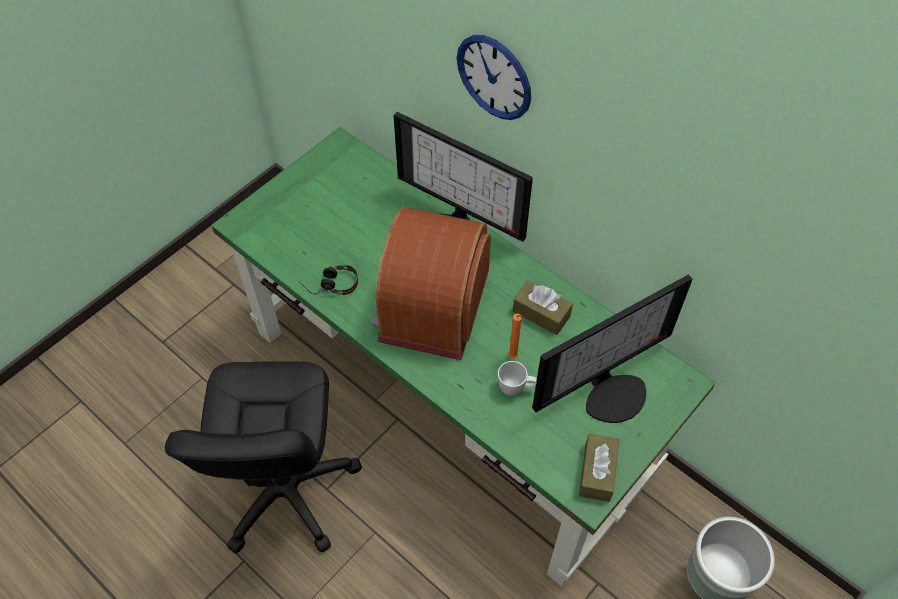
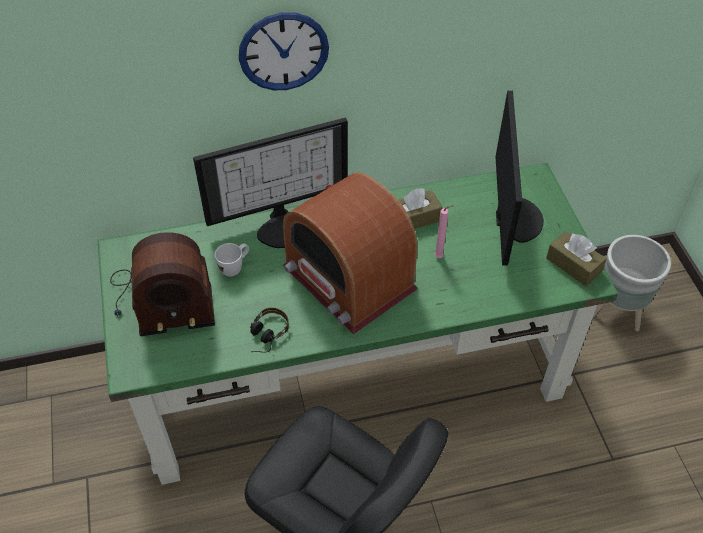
camera: 55 degrees left, 5 degrees down
(317, 199) = (162, 298): none -> radio
(513, 358) = (440, 257): orange candle -> pink candle
(516, 389) = (469, 271): white mug -> white mug (235, 267)

